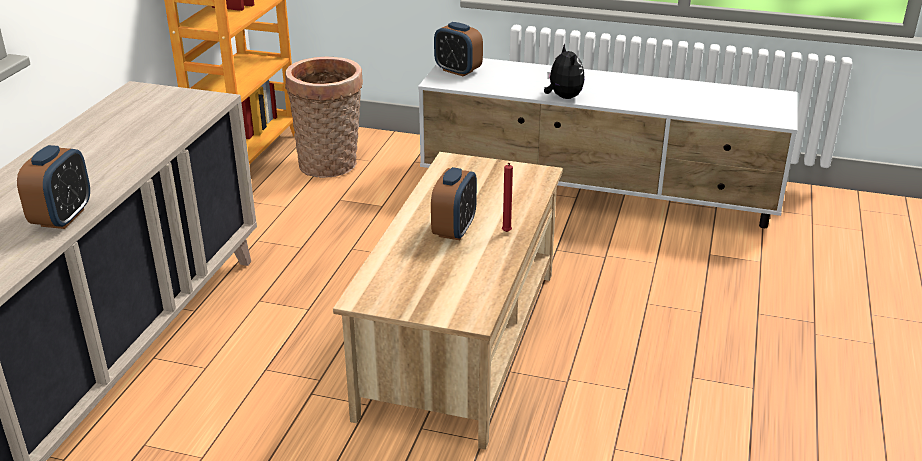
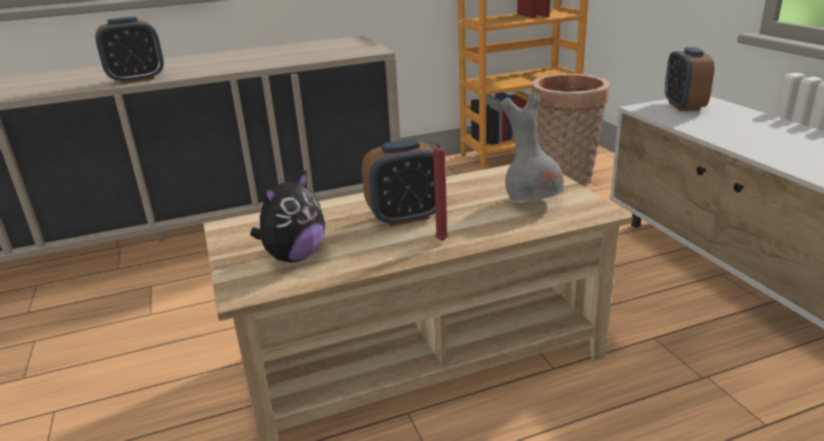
camera: 55 degrees right, 5 degrees down
(500, 183) = (533, 202): none -> grey vase
(563, 97) = (761, 154): plush toy -> plush toy (294, 256)

